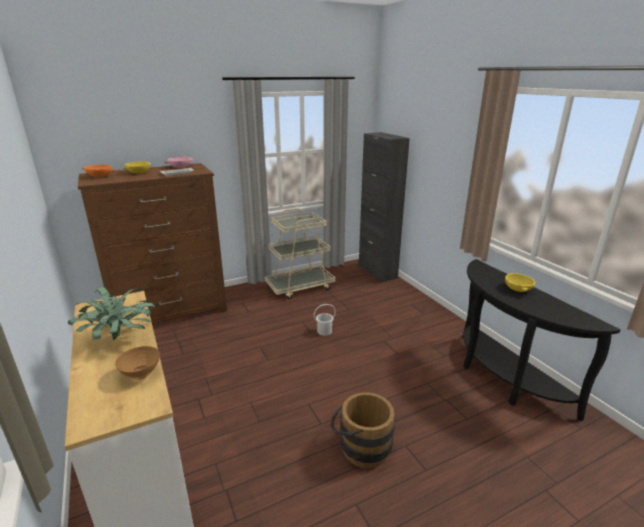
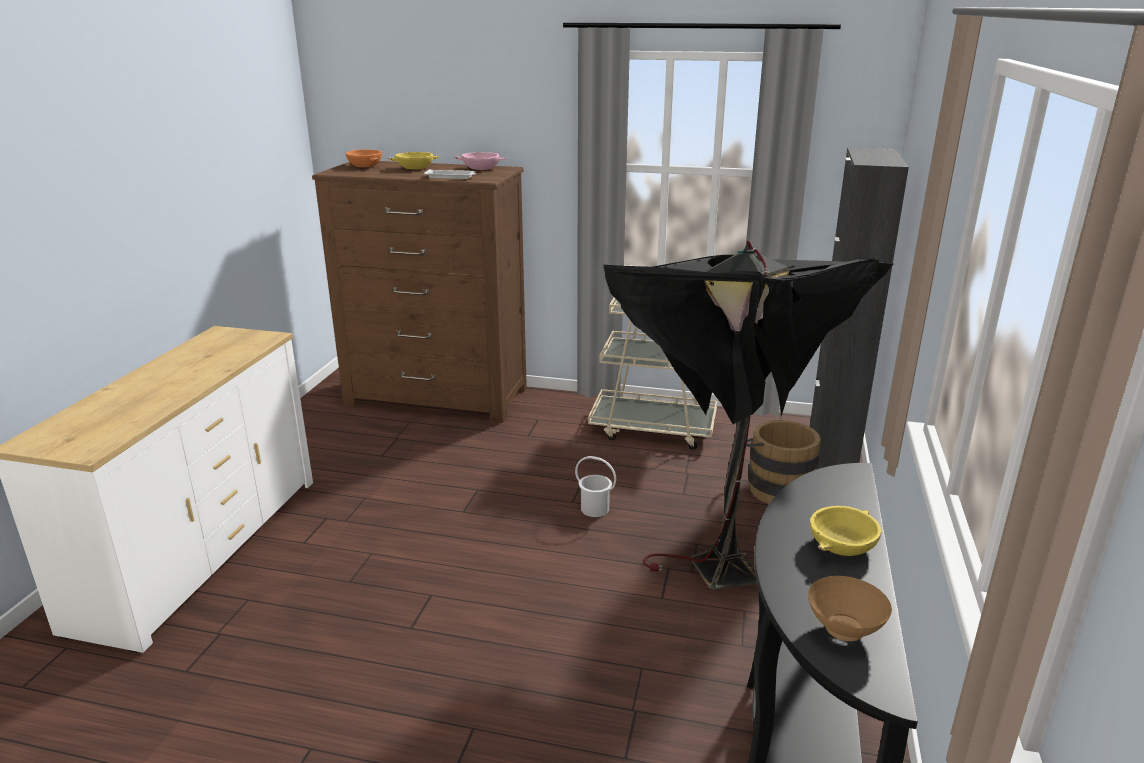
camera: 40 degrees right, 0 degrees up
(119, 337) = (184, 374): potted plant -> none
(141, 375) = (133, 418): brown bowl -> brown bowl (844, 632)
(360, 446) = (415, 687): brown bucket -> brown bucket (775, 487)
(395, 328) = (719, 559): none -> black floor lamp

